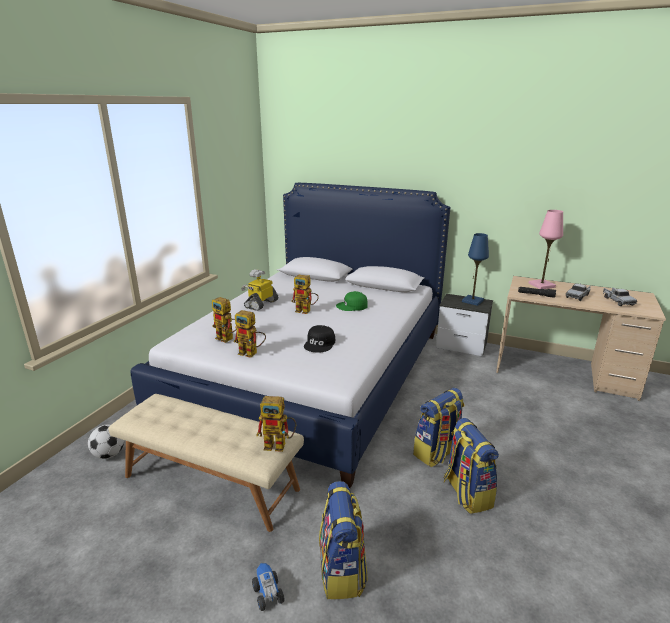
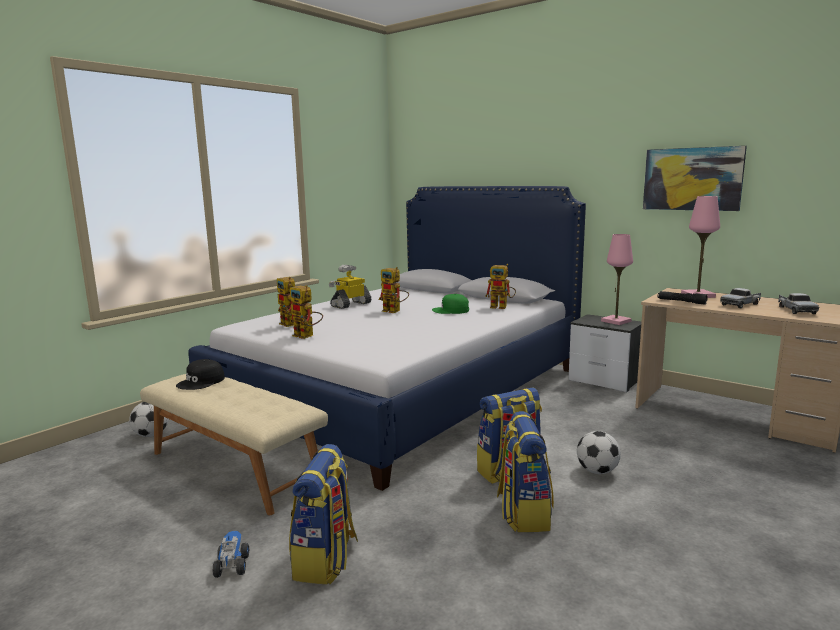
camera: 15 degrees right, 10 degrees down
(280, 445) = (292, 414): toy robot -> toy robot (502, 307)
(320, 344) = (387, 334): black cap -> black cap (201, 382)
(472, 301) = (615, 321): blue table lamp -> pink table lamp
(498, 441) = (597, 471): none -> football
(538, 192) = (692, 179): none -> picture

